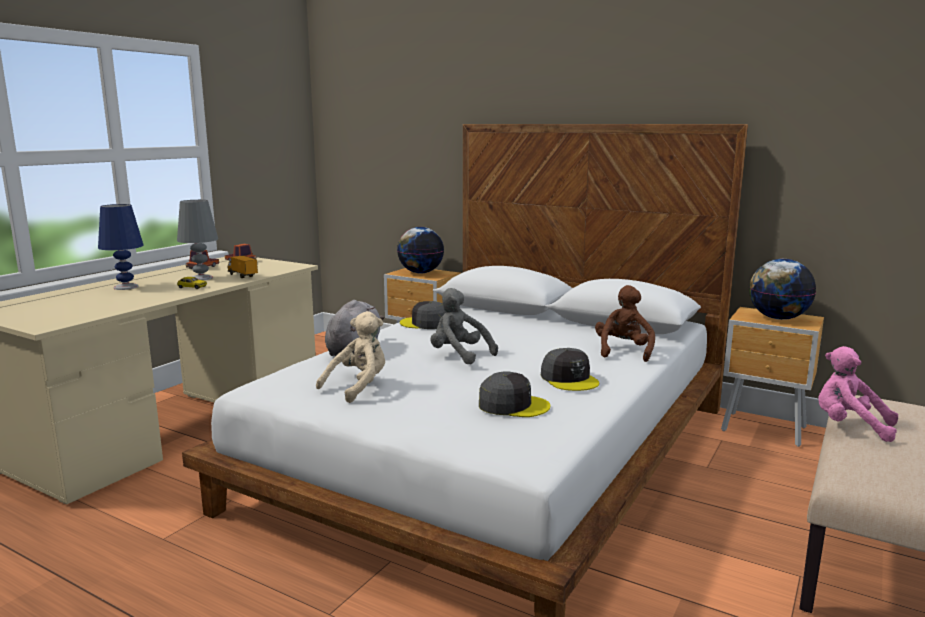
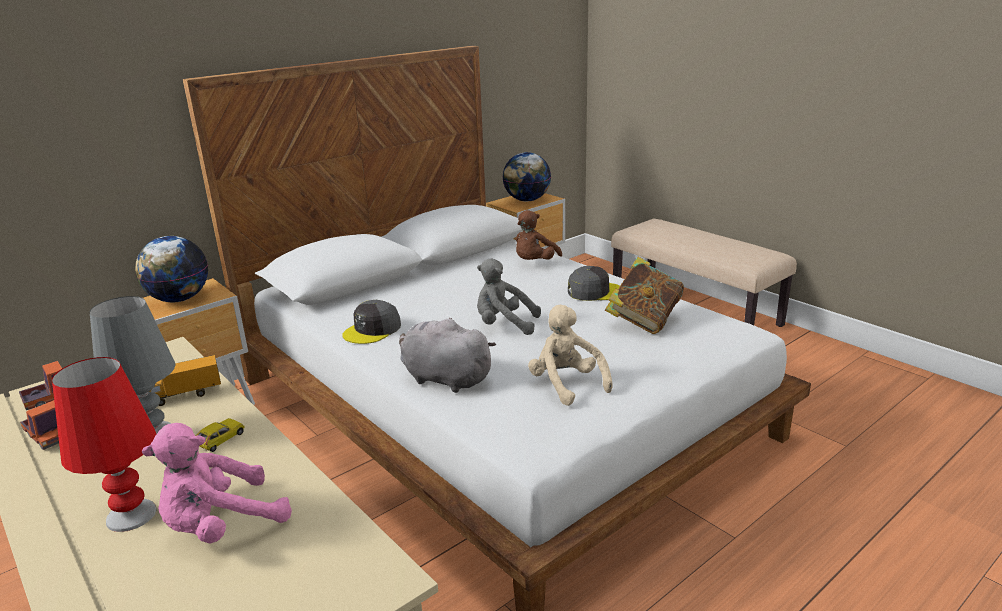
camera: 70 degrees left, 10 degrees up
(126, 287) = (131, 515): blue table lamp -> red table lamp
(459, 355) = (504, 325): grey plush toy -> grey plush toy turned 45 degrees clockwise
(512, 405) = (644, 321): grey cap -> book
(623, 351) = (534, 263): brown plush toy -> brown plush toy turned 90 degrees counterclockwise
(849, 427) = (680, 242): pink plush toy -> pink plush toy (221, 526)

